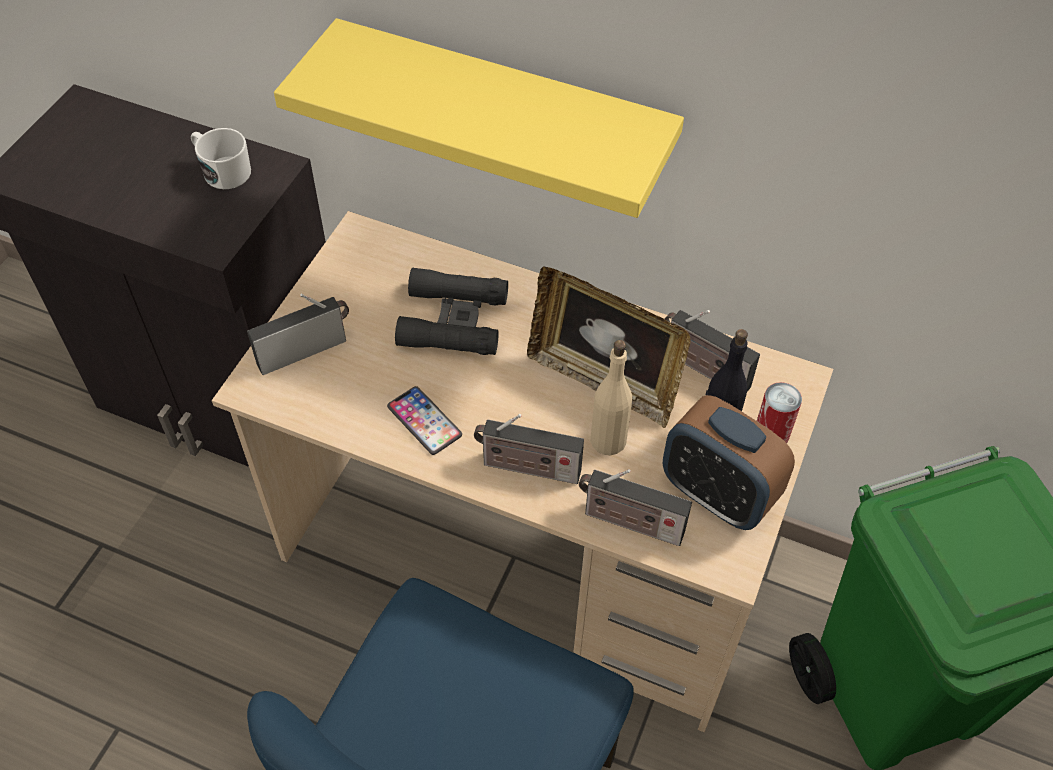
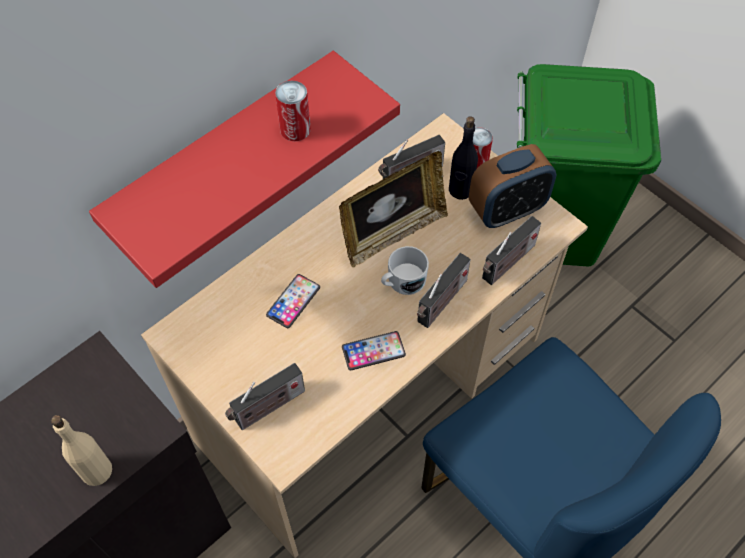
camera: 65 degrees left, 5 degrees up
(222, 171) = (71, 399): white mug -> white mug (402, 281)
(305, 350) = (267, 408): radio -> radio turned 120 degrees counterclockwise
(453, 320) = (293, 301): black binoculars -> phone
(504, 116) = (225, 159): yellow shelf -> red shelf
(536, 125) = (295, 129): none -> can
(608, 440) = (440, 250): beige bottle -> beige bottle (96, 470)

